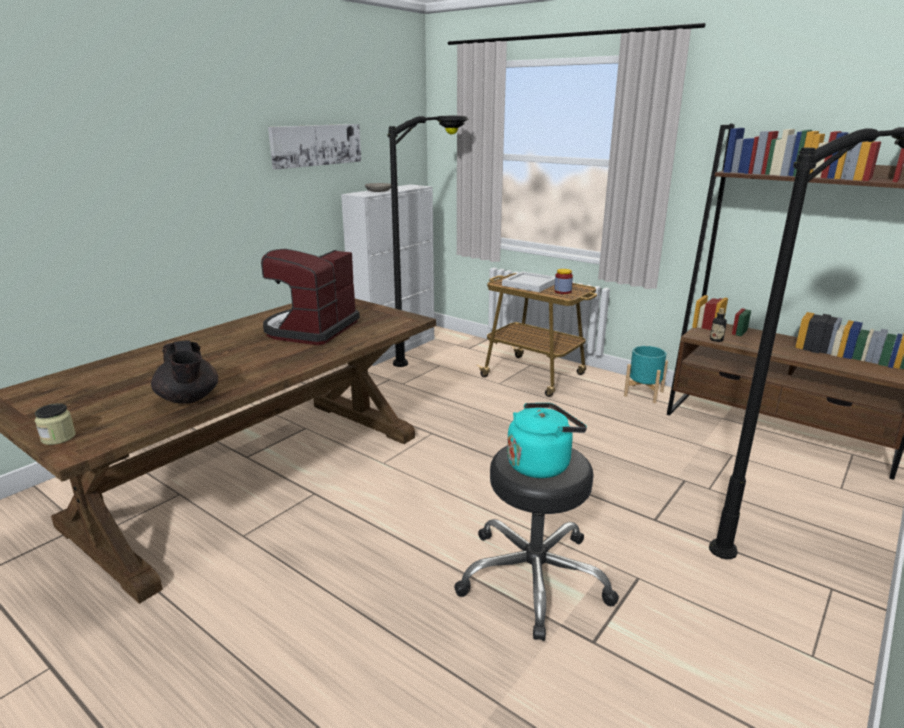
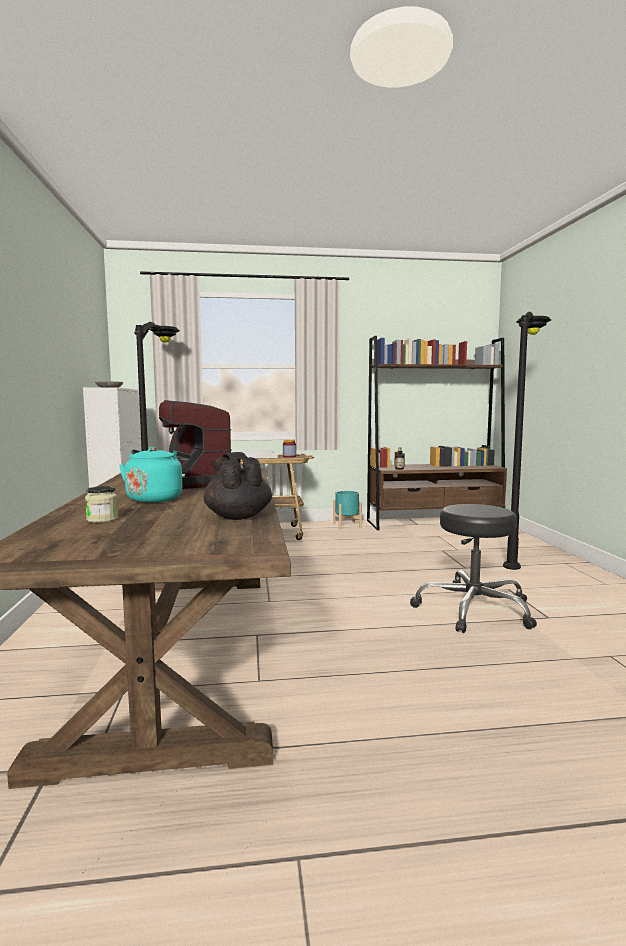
camera: 45 degrees left, 15 degrees down
(58, 437) = (205, 554): jar -> jar (102, 519)
(189, 399) = (238, 517): black teapot -> black teapot turned 135 degrees counterclockwise
(316, 145) = (65, 336): picture -> none
(541, 464) = (480, 510): turquoise kettle -> turquoise kettle (156, 499)

